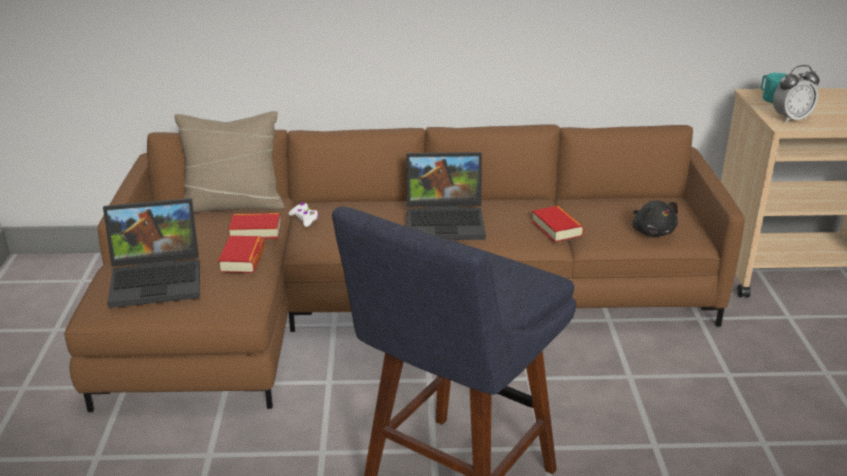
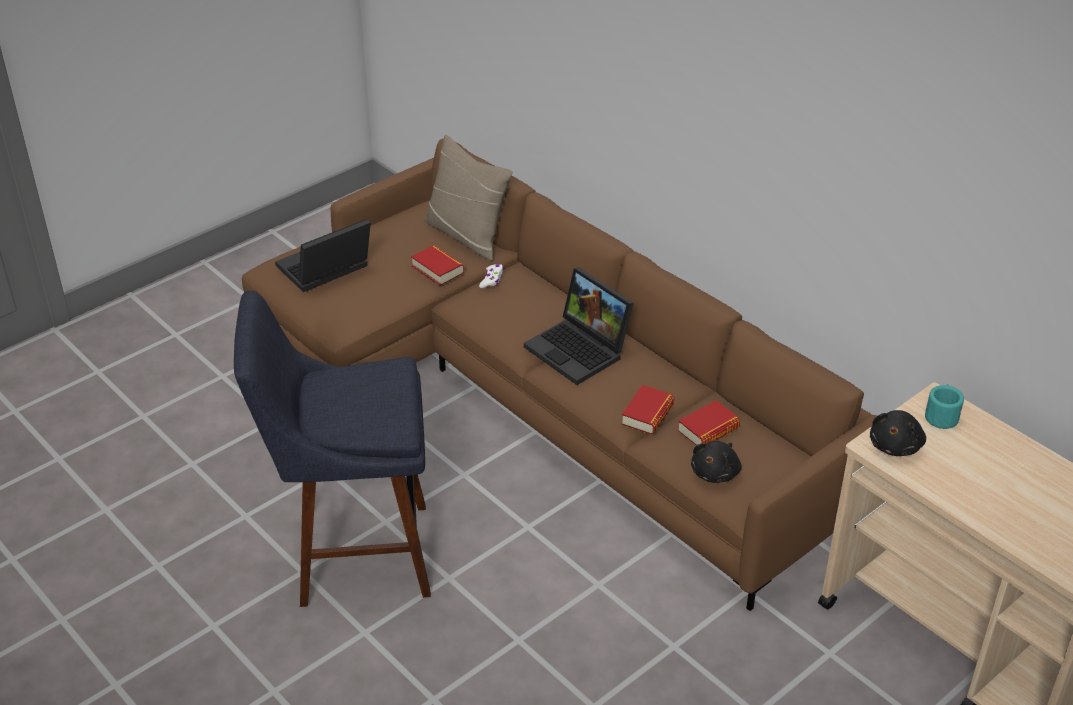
camera: 50 degrees right, 10 degrees up
(159, 279) = (324, 271): laptop -> laptop turned 105 degrees clockwise
(242, 259) = (392, 288): book -> book (708, 429)
(791, 119) = (896, 445): alarm clock -> black plush toy

